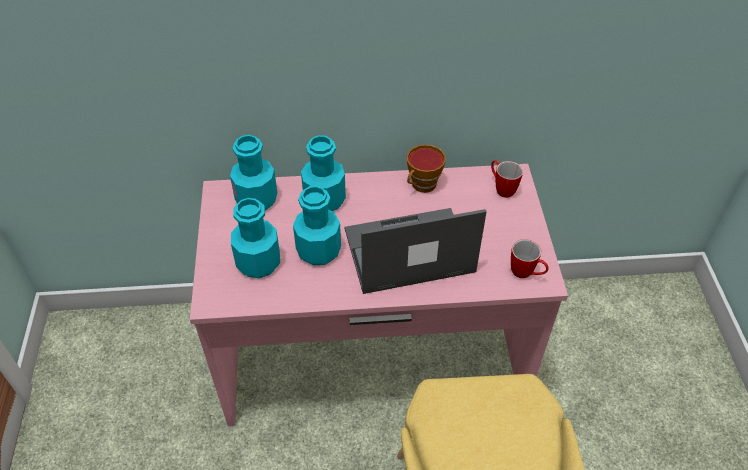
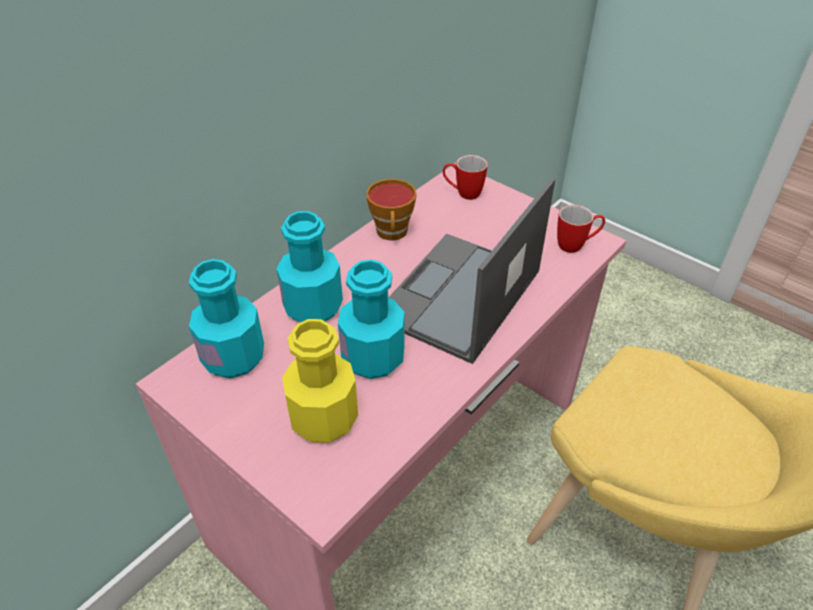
camera: 45 degrees left, 5 degrees down
(258, 263) = (324, 418): turquoise bottle -> yellow bottle

